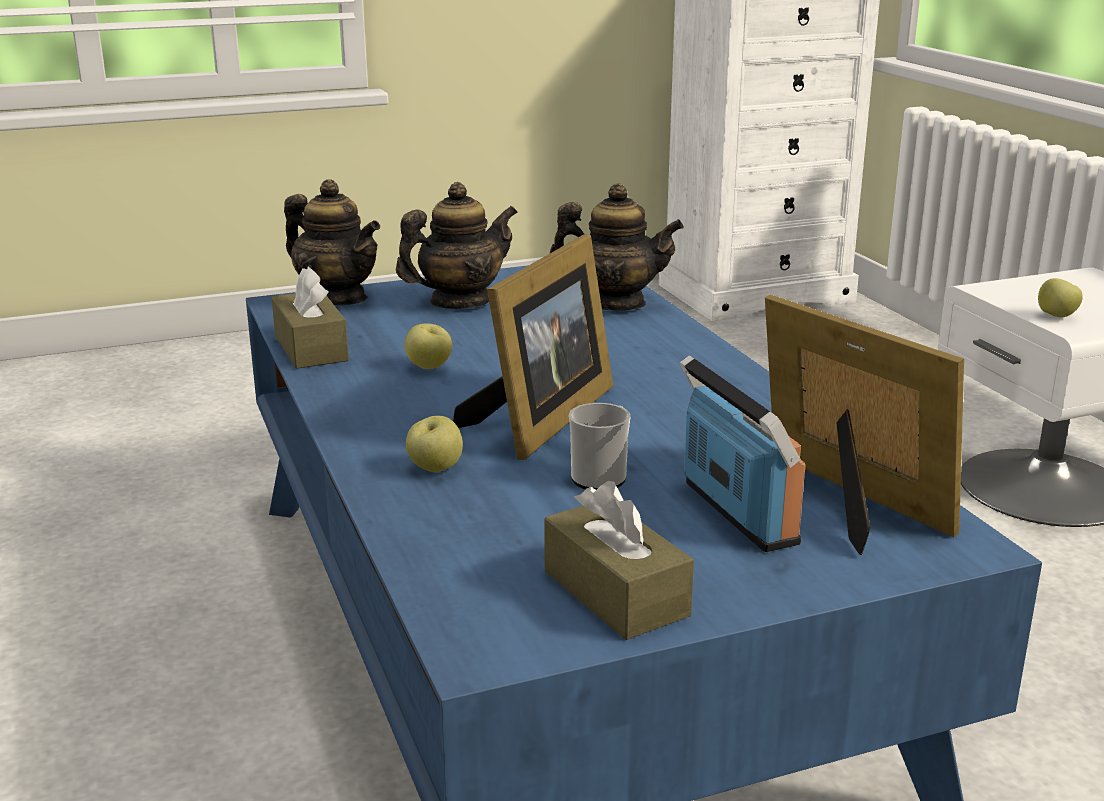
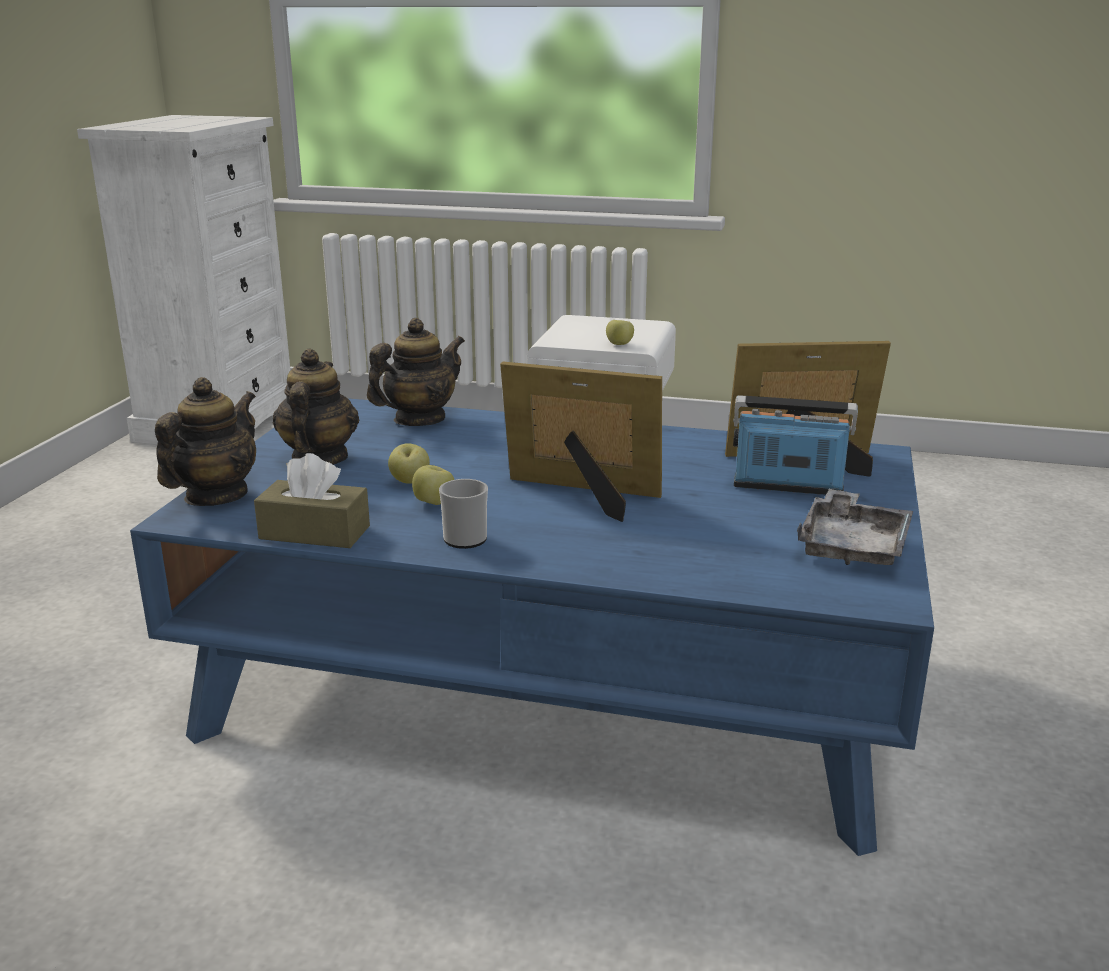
camera: 55 degrees left, 0 degrees up
(337, 298) = (215, 496): teapot -> teapot turned 45 degrees counterclockwise
(435, 469) = (619, 548): apple -> apple (410, 482)
(541, 419) = (584, 496): picture frame -> picture frame turned 45 degrees counterclockwise
(602, 476) = (696, 504): mug -> mug (463, 536)
(615, 593) = (852, 545): brown tissue box -> grey tray

